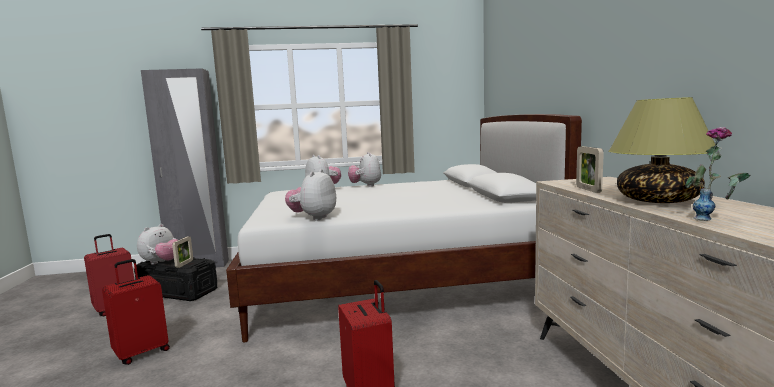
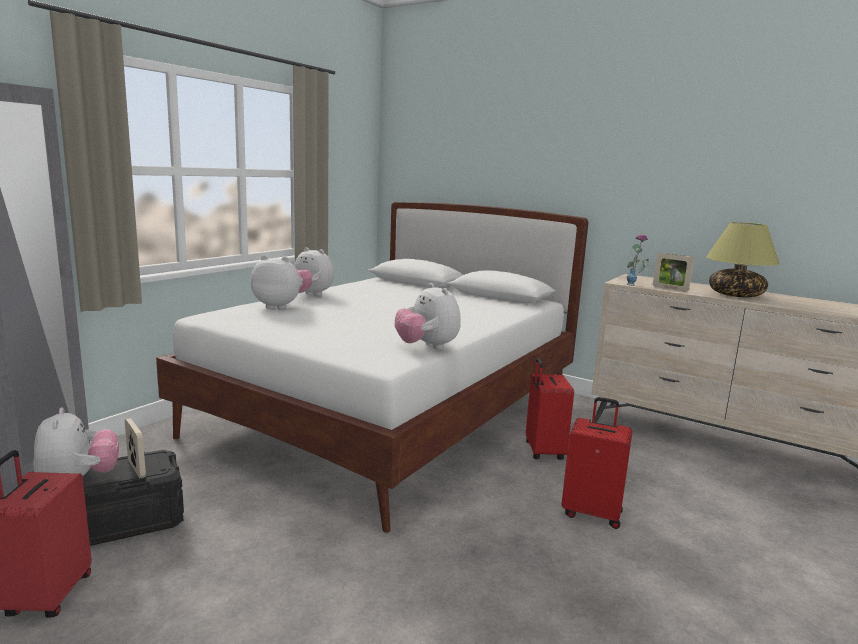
camera: 50 degrees left, 5 degrees up
(141, 352) = (289, 609): red suitcase -> red suitcase (543, 451)
(715, 220) = (804, 307): vase -> vase (636, 285)

